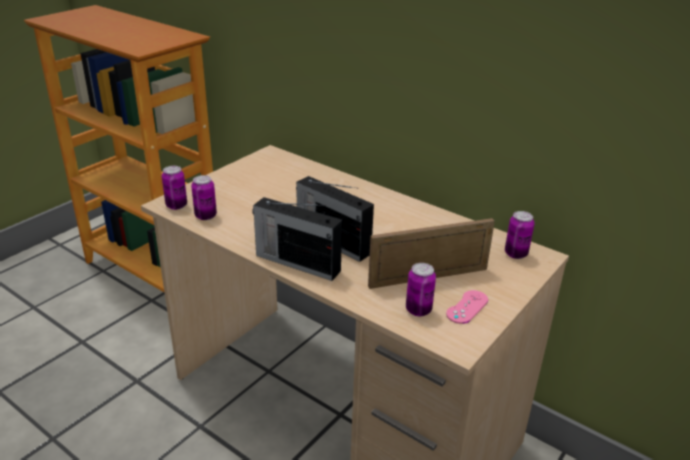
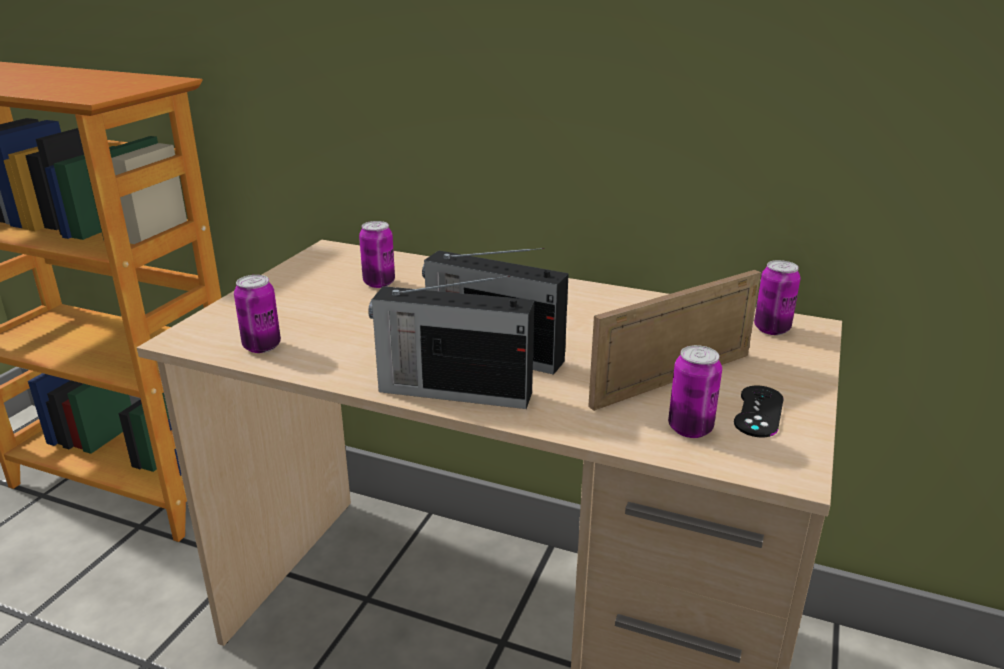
camera: 15 degrees left, 5 degrees down
(176, 205) = (203, 338): can -> can (379, 283)
(467, 307) = (758, 411): pink game controller -> black game controller

